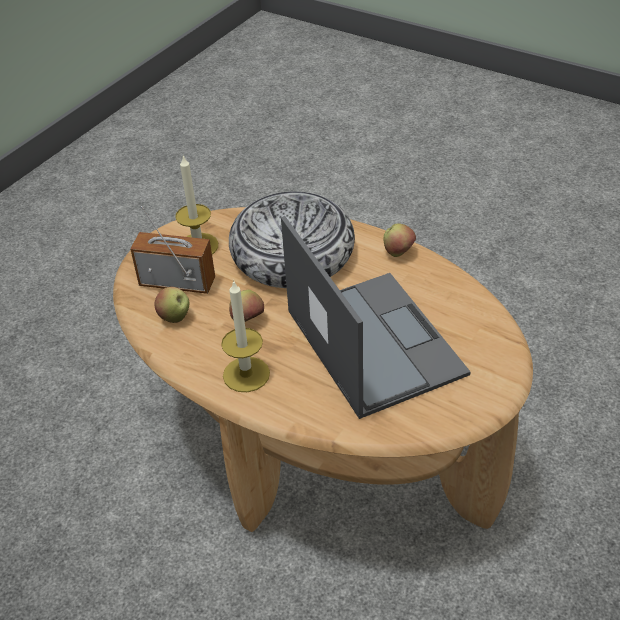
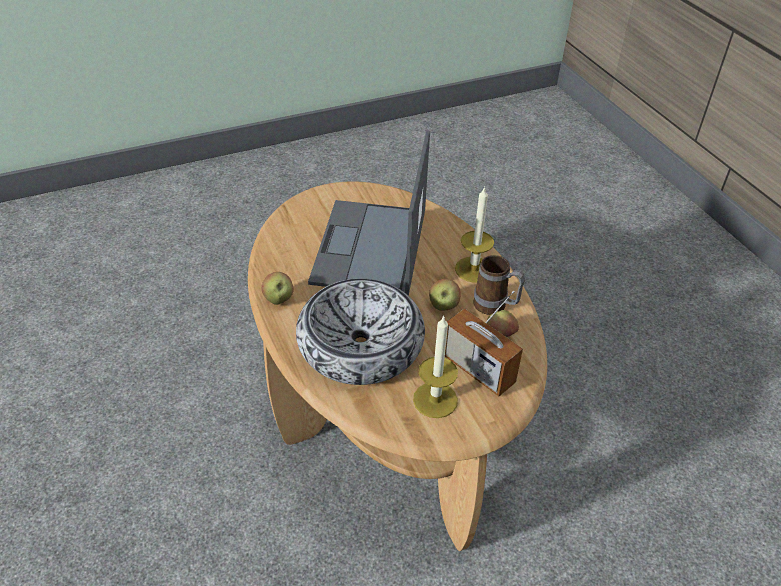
camera: 150 degrees left, 0 degrees up
(196, 344) = (495, 307): none -> mug

